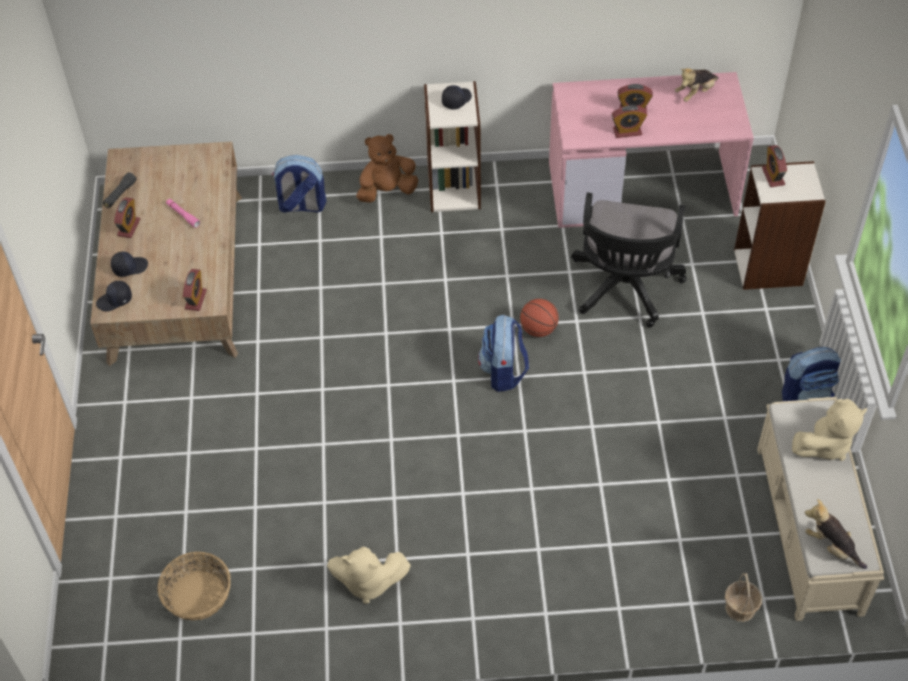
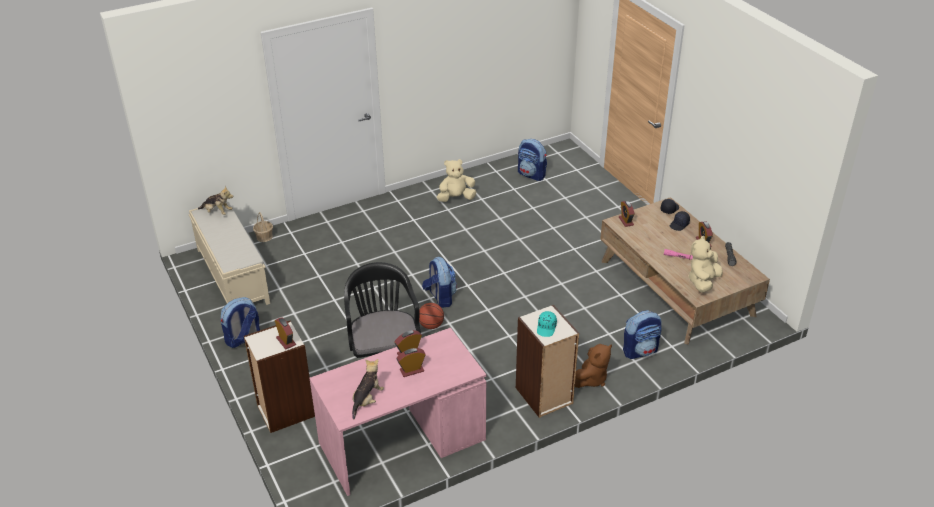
camera: 155 degrees right, 15 degrees down
(197, 596) = (531, 174): basket -> backpack
(456, 100) = (546, 328): black cap -> turquoise cap
(825, 444) = (226, 250): beige plush toy -> beige plush toy (703, 282)

